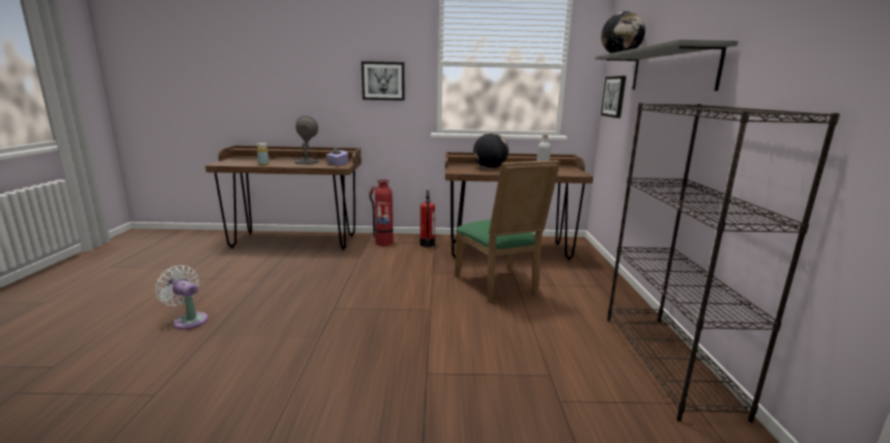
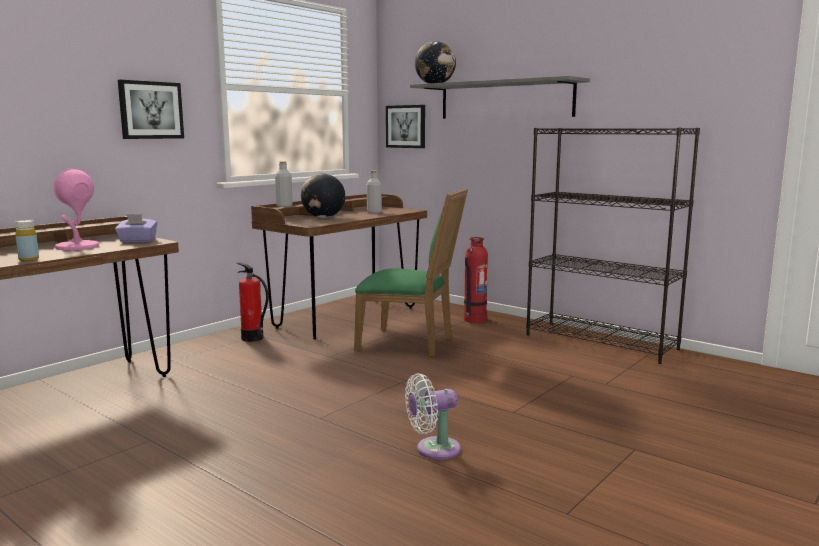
camera: 50 degrees left, 5 degrees down
(189, 320) = (182, 508): white fan -> white fan (433, 450)
(306, 162) = (77, 246): grey table lamp -> pink table lamp
(384, 242) = (196, 353): fire extinguisher -> fire extinguisher (474, 319)
(467, 155) = (284, 206): none -> grey bottle

